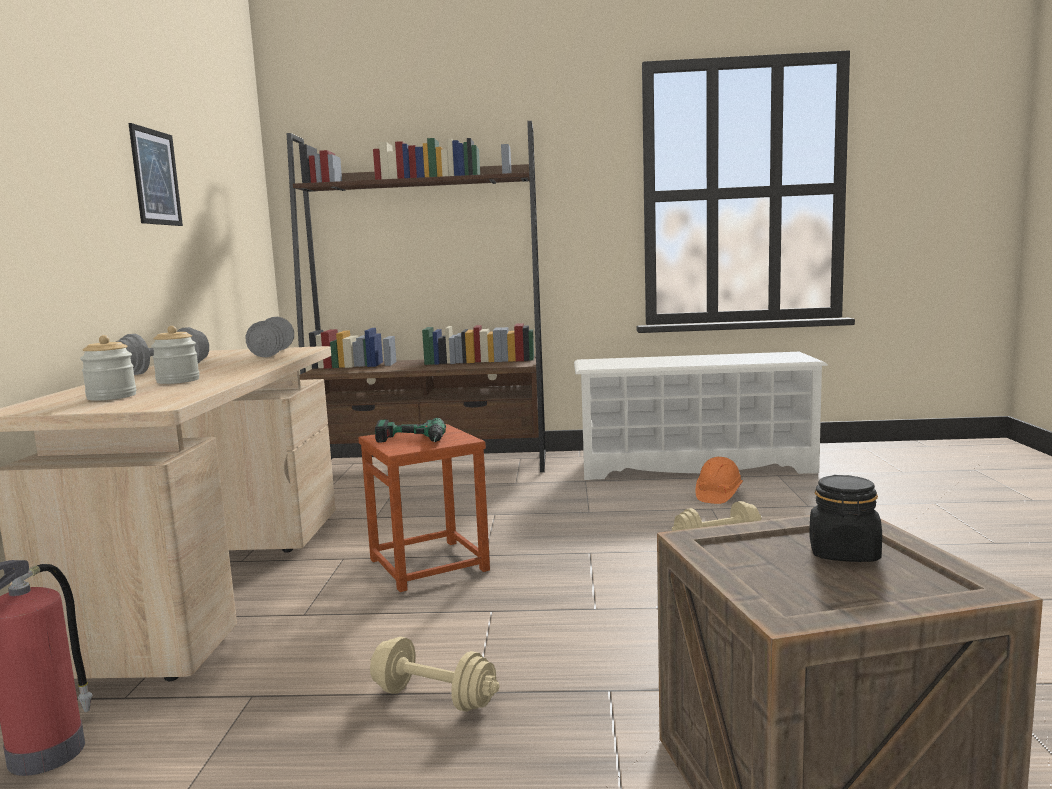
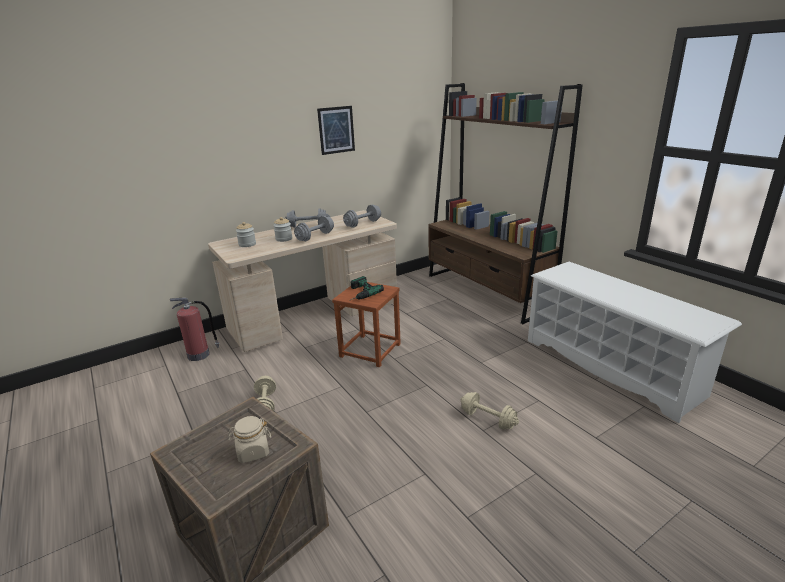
camera: 55 degrees right, 15 degrees up
(238, 370) = (315, 237): none -> grey dumbbell
(718, 495) = (565, 395): orange hard hat -> none
(844, 553) = (253, 452): black jar -> beige jar

